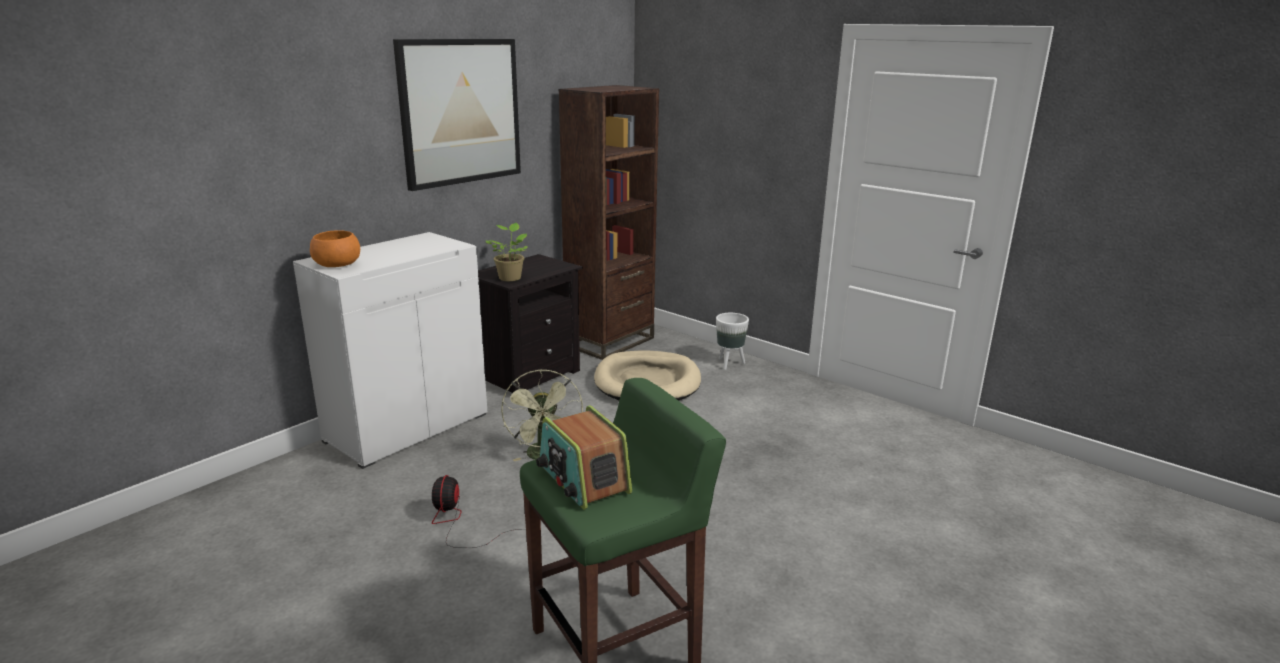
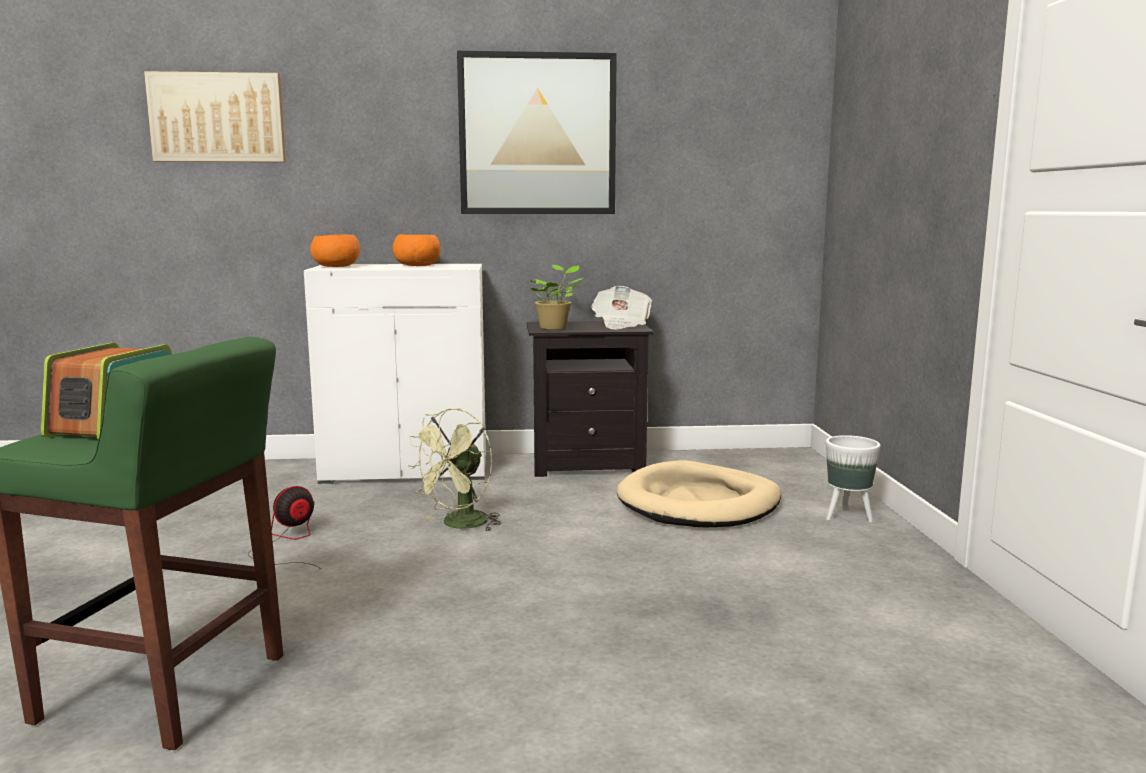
camera: 45 degrees right, 10 degrees down
(157, 121) = (217, 118): none -> picture
(400, 247) = (418, 265): none -> orange bowl
(543, 263) = (620, 325): none -> newspaper
(610, 342) = (734, 460): brown bookcase -> none

